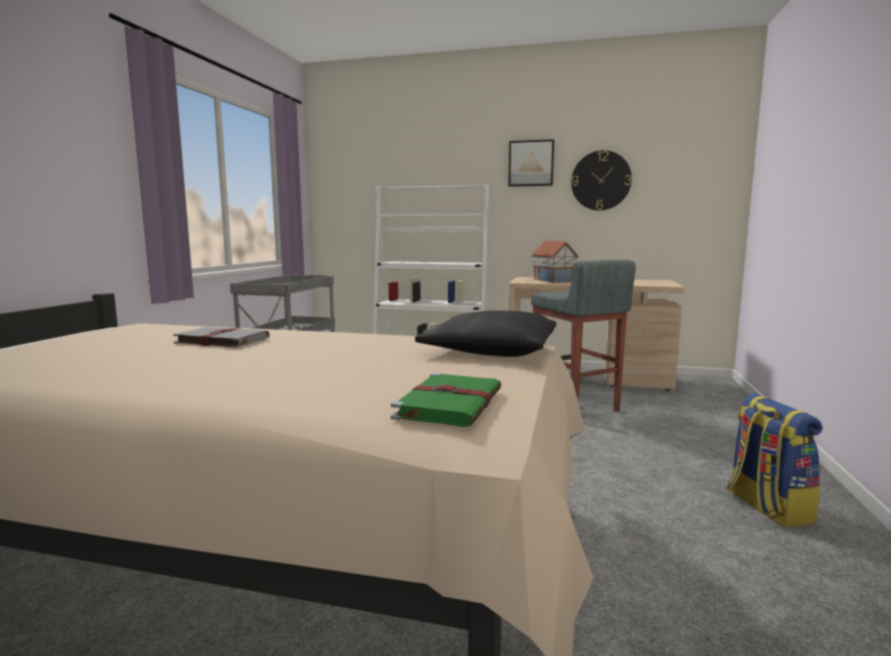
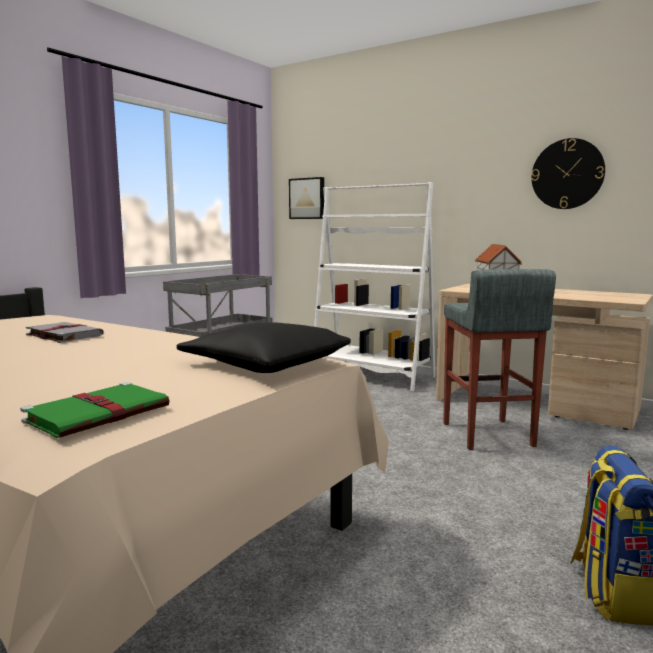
camera: 20 degrees right, 0 degrees up
(531, 163) = (487, 157): picture -> picture (307, 198)

